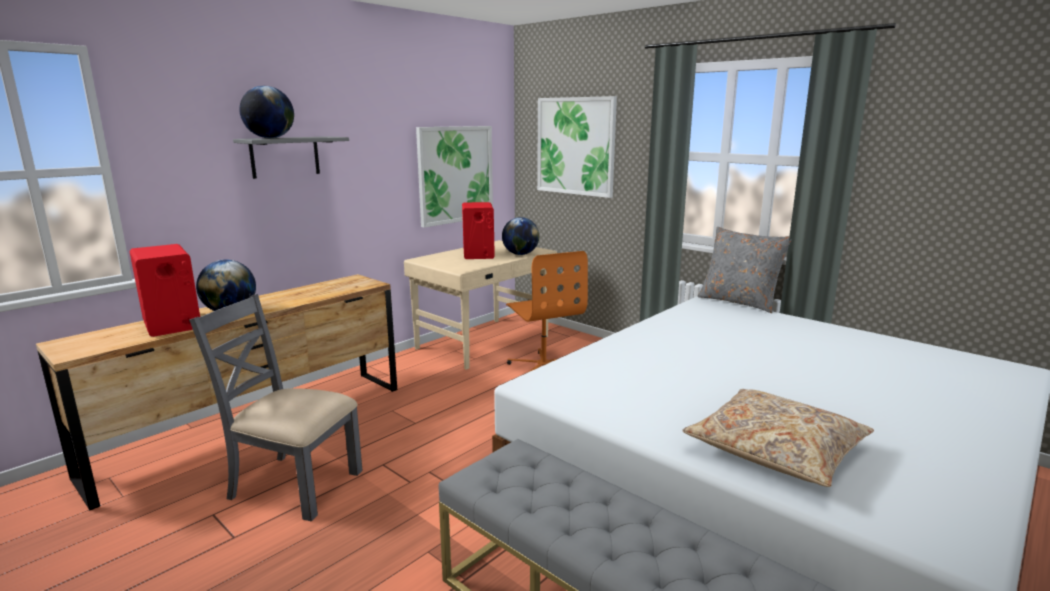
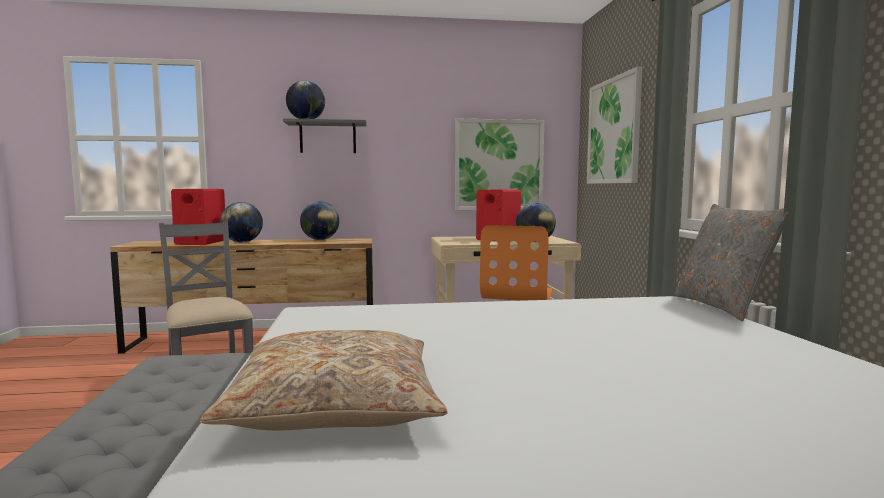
camera: 40 degrees right, 10 degrees down
(312, 288) = (320, 239): none -> globe

